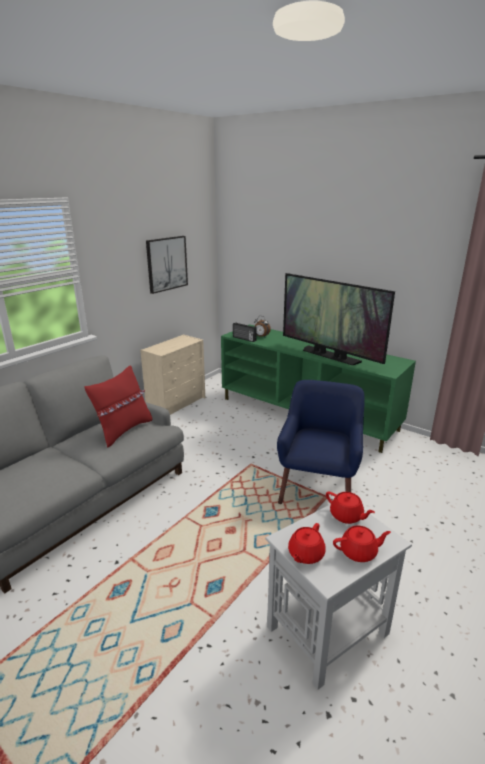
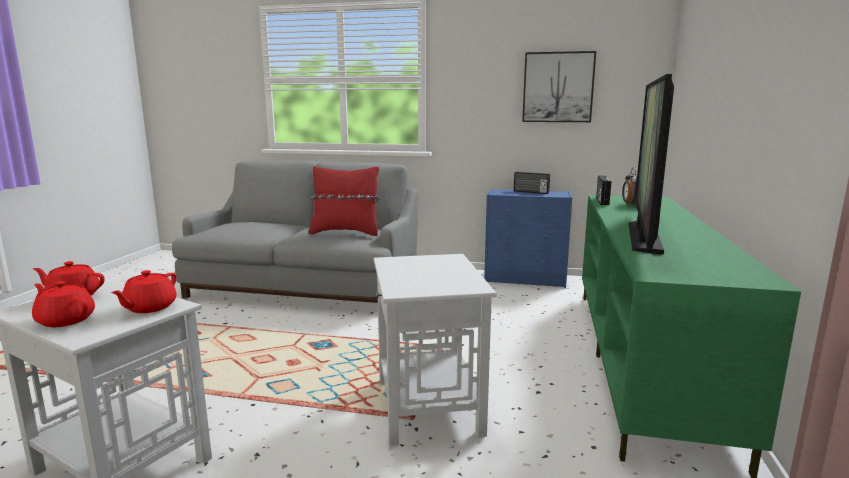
camera: 65 degrees right, 10 degrees down
(171, 343) = (531, 192): none -> radio
(177, 404) = (526, 279): beige dresser -> blue dresser
(318, 488) = (428, 407): blue armchair -> white side table
(359, 552) = (65, 320): red teapot -> red teapot turned 150 degrees clockwise

